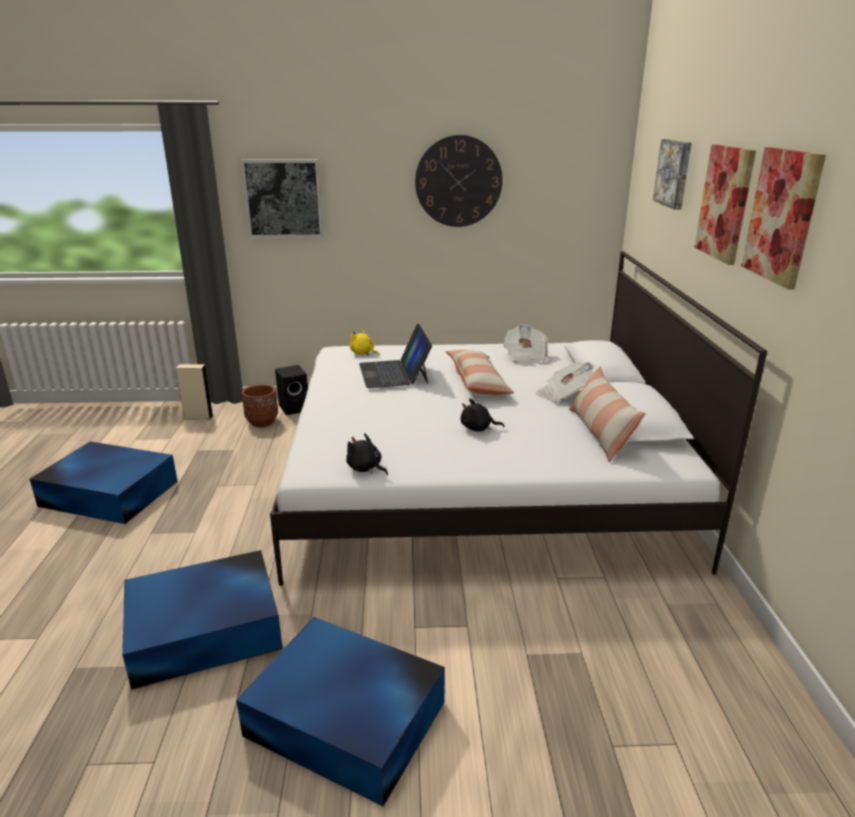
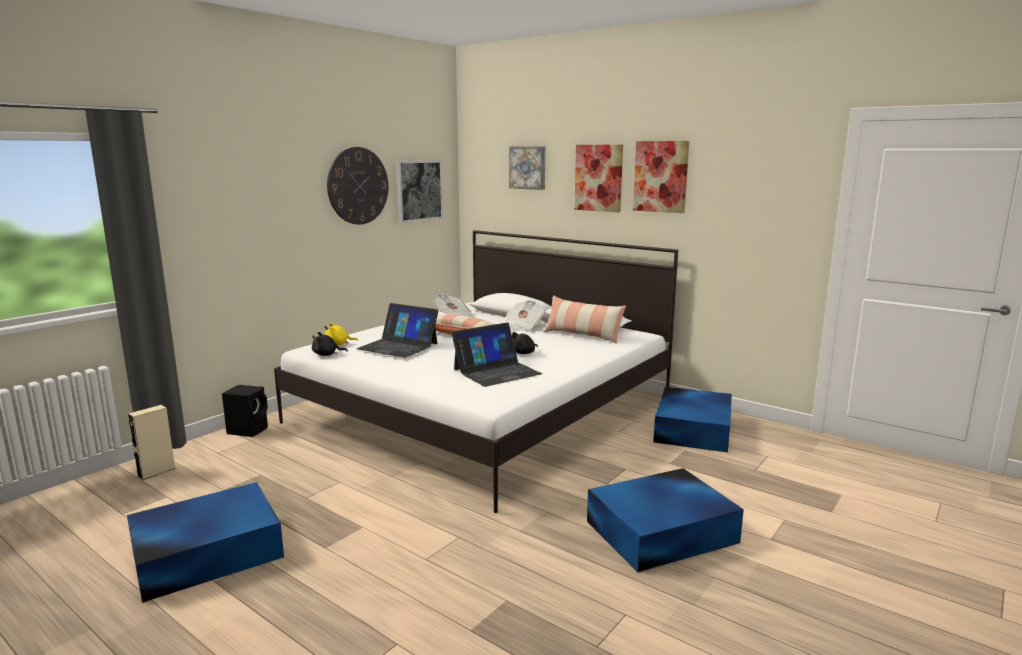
camera: 50 degrees left, 10 degrees down
(207, 630) = (507, 556): blue storage box -> blue storage box (693, 429)
(262, 422) = (240, 449): brown planter -> none
(283, 198) = (214, 210): picture -> picture (419, 190)
(365, 468) = (519, 389): black plush toy -> black plush toy (327, 355)
(399, 438) = (496, 371): none -> laptop

